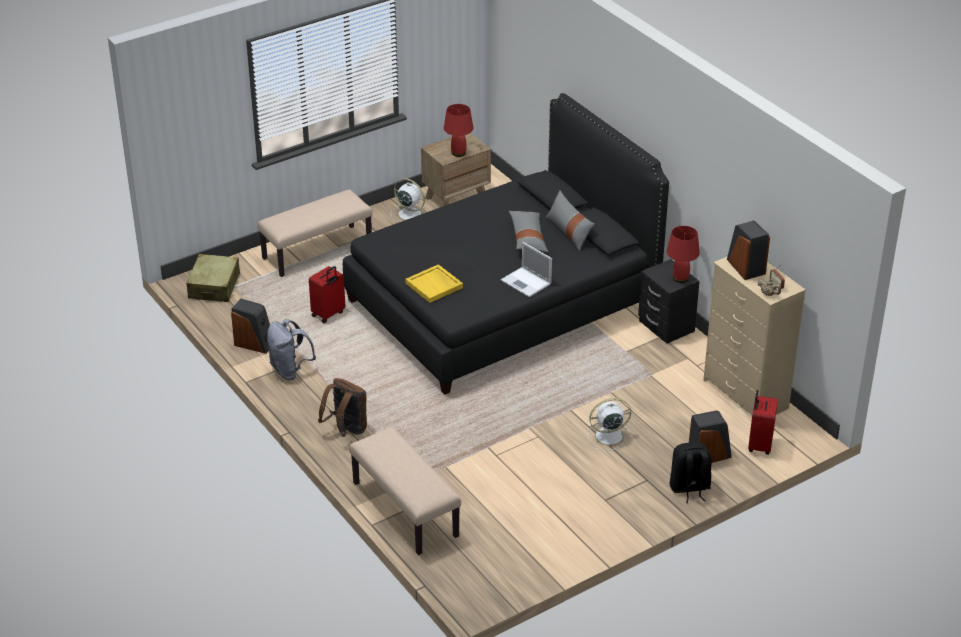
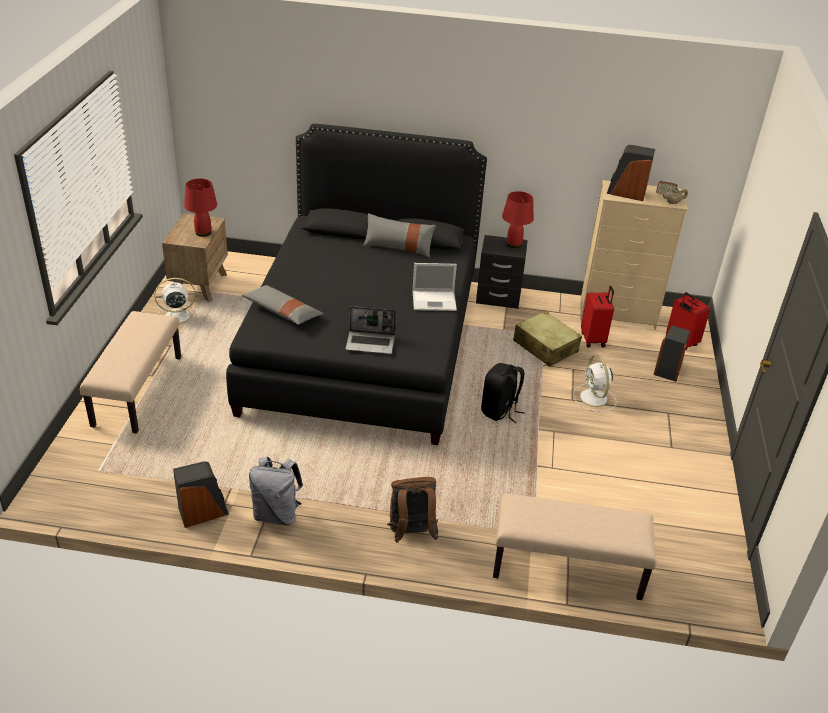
camera: 50 degrees left, 0 degrees up
(214, 286) = (76, 482): beige suitcase -> beige suitcase (545, 347)
(328, 314) = (234, 440): red suitcase -> red suitcase (593, 339)
(434, 285) = (371, 343): yellow tray -> laptop
(528, 237) = (376, 267): grey pillow -> grey pillow (282, 312)
(607, 436) = (594, 398): white fan -> white fan turned 45 degrees counterclockwise
(689, 488) = (698, 400): black backpack -> black backpack (500, 411)

